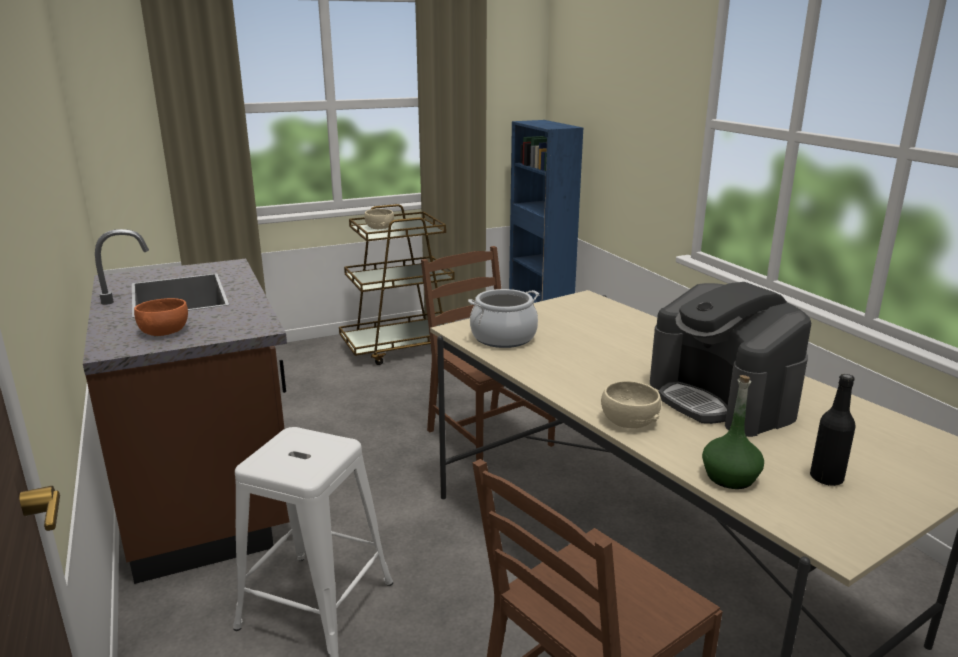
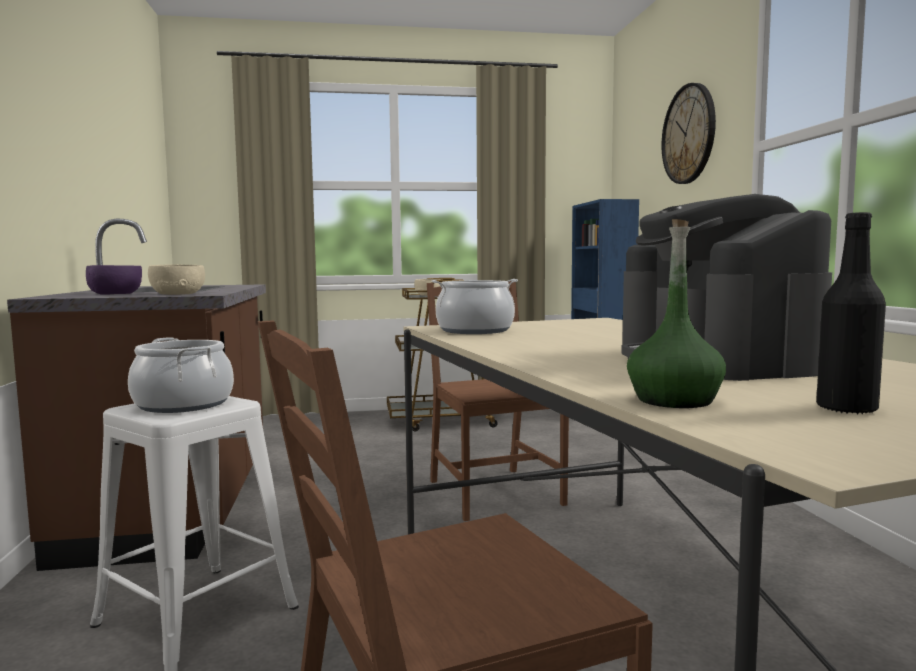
camera: 15 degrees right, 15 degrees down
(164, 331) = (115, 294): orange bowl -> purple bowl
(299, 454) = (183, 404): none -> cooking pot
(628, 421) = (564, 366): beige bowl -> beige bowl (177, 294)
(639, 81) = (689, 134): none -> wall clock

